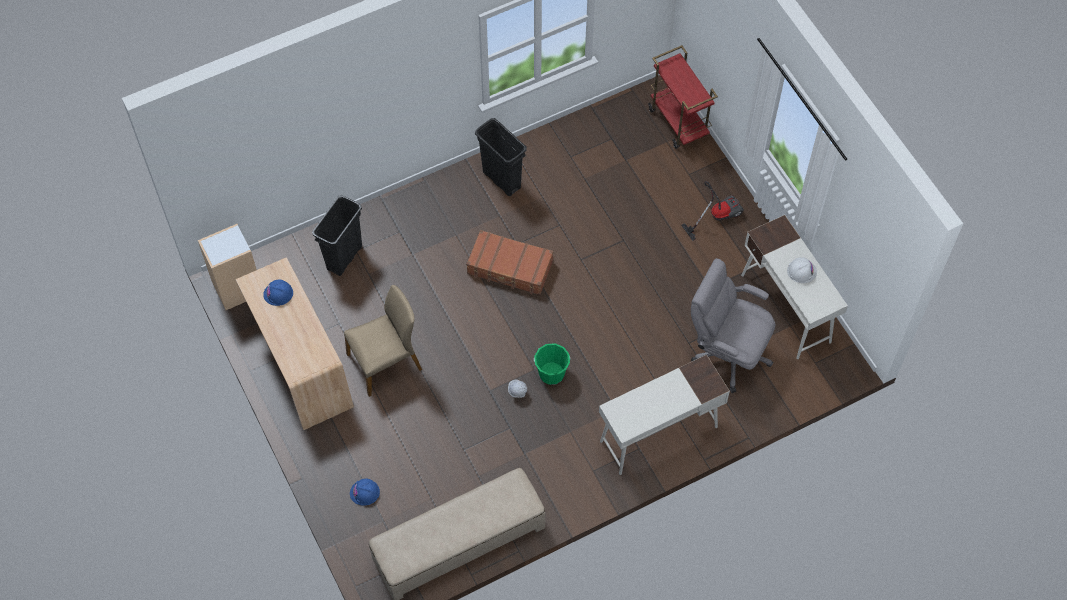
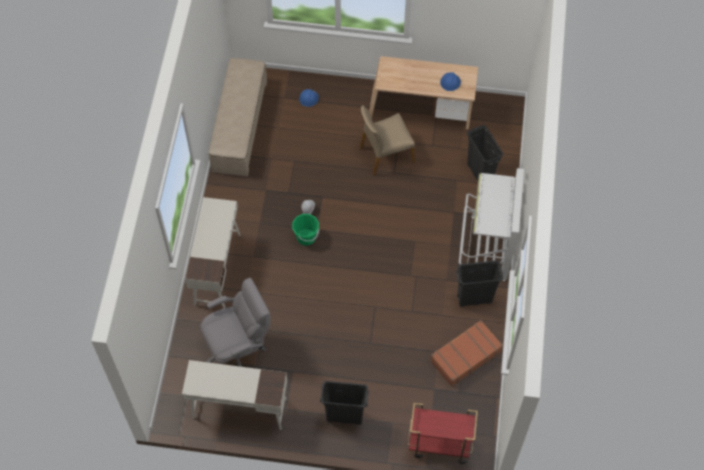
camera: 125 degrees right, 0 degrees up
(237, 288) = (499, 106): bookcase -> none
(385, 362) = (385, 154): beige chair -> beige chair turned 60 degrees clockwise
(434, 203) = (485, 247): none -> white shoe rack
(510, 268) = (400, 261): brown suitcase -> brown suitcase (465, 356)
(716, 215) = (344, 416): vacuum cleaner -> black trash can
(801, 271) = (229, 384): white hard hat -> none

